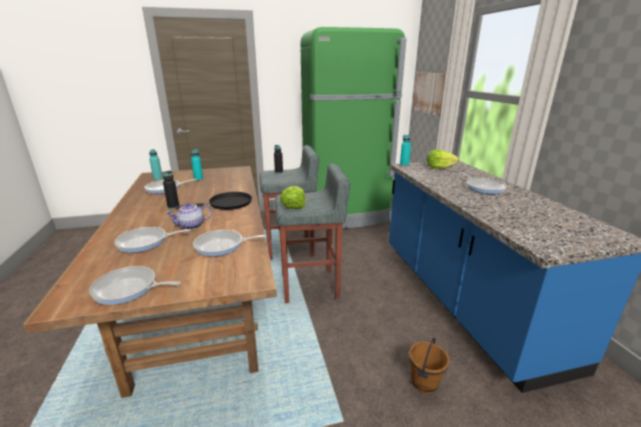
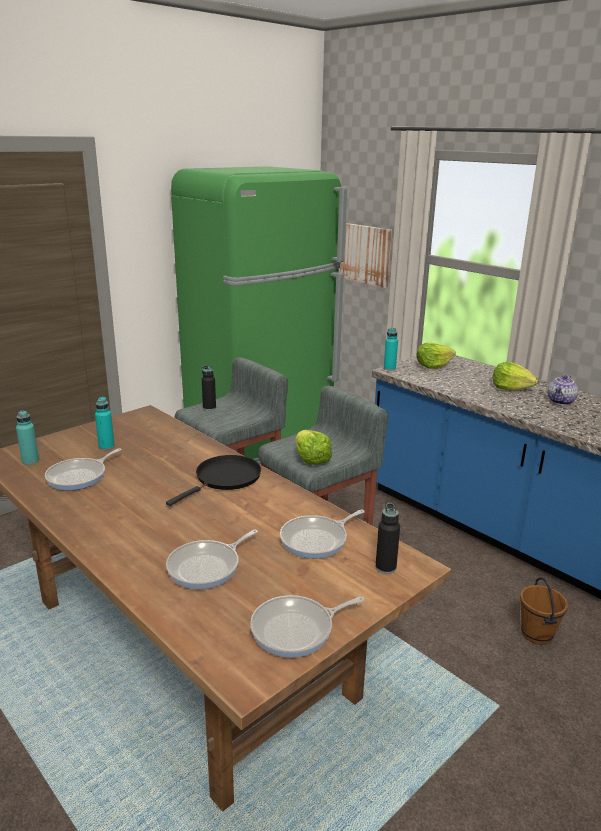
camera: 30 degrees left, 0 degrees up
(173, 207) = (151, 504): black bottle -> black bottle (385, 567)
(191, 226) = (231, 525): teapot -> teapot (561, 402)
(483, 187) = (511, 388): frying pan -> lettuce

